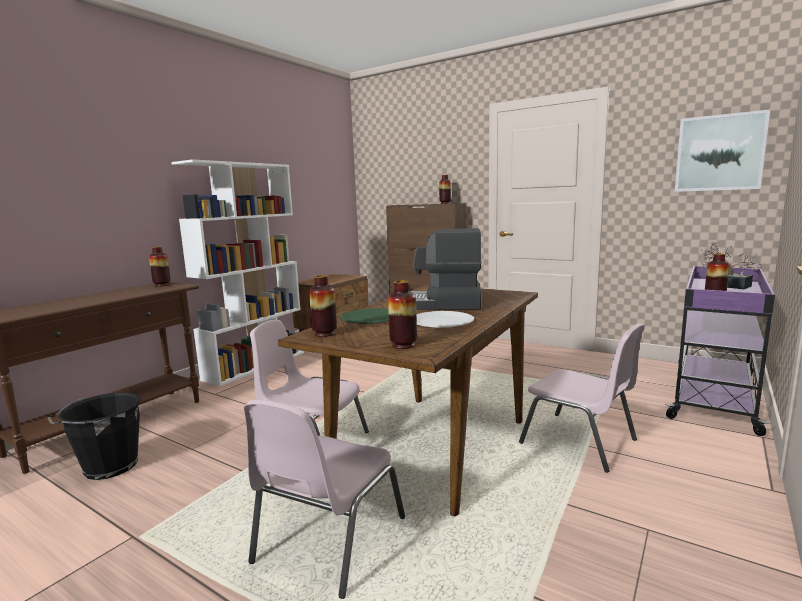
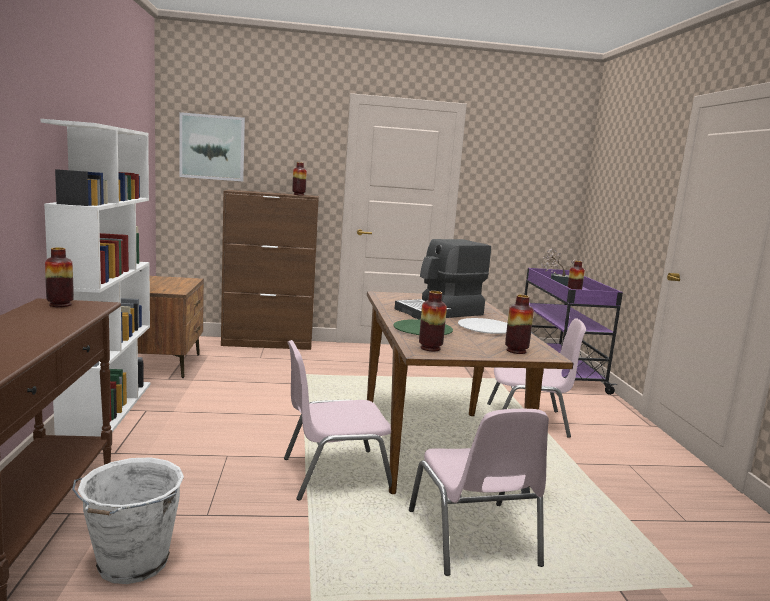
camera: 40 degrees left, 0 degrees up
(108, 467) = (131, 564): black bucket -> white bucket
(719, 153) = (544, 176): picture -> picture (212, 147)

